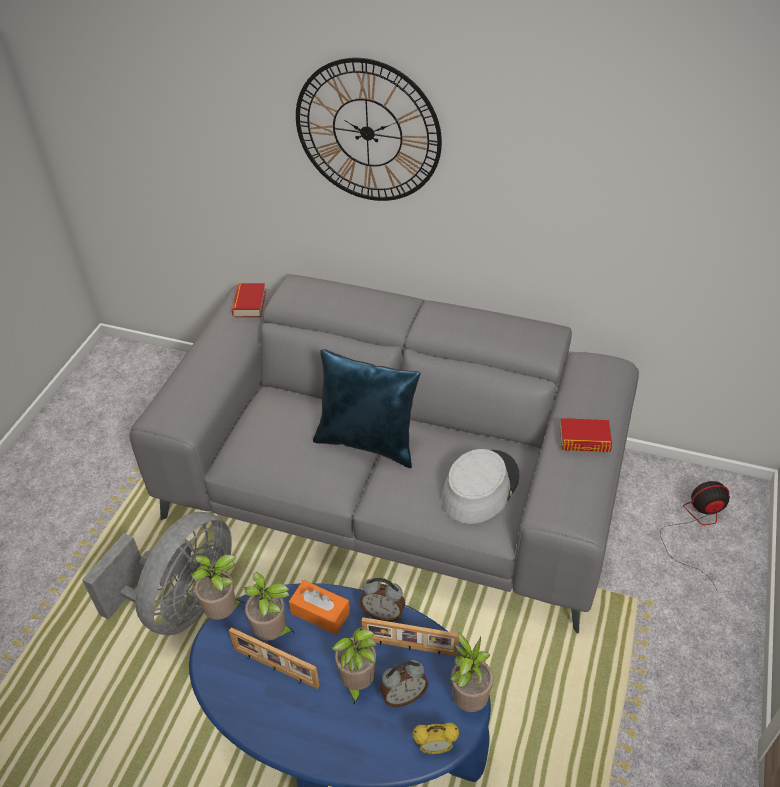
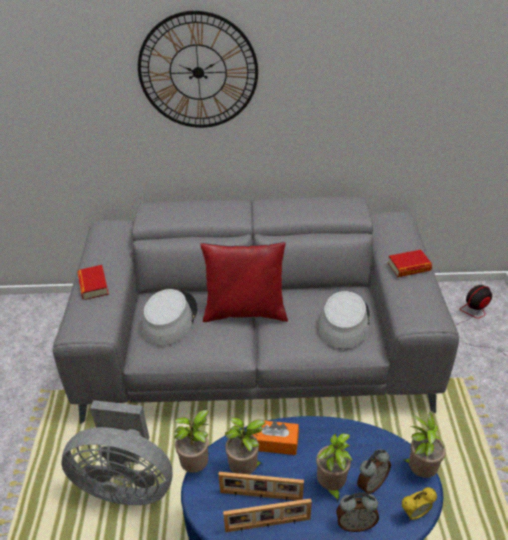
camera: 20 degrees left, 5 degrees down
(181, 603) = (126, 483): grey fan -> grey fan turned 90 degrees clockwise
(249, 304) = (112, 232): book -> book (93, 285)
(277, 428) = (170, 319): none -> grey hat
(368, 442) = (245, 311): blue pillow -> red pillow
(383, 613) = (323, 428): alarm clock -> alarm clock (355, 523)
(410, 648) = (356, 447): picture frame -> picture frame (268, 525)

